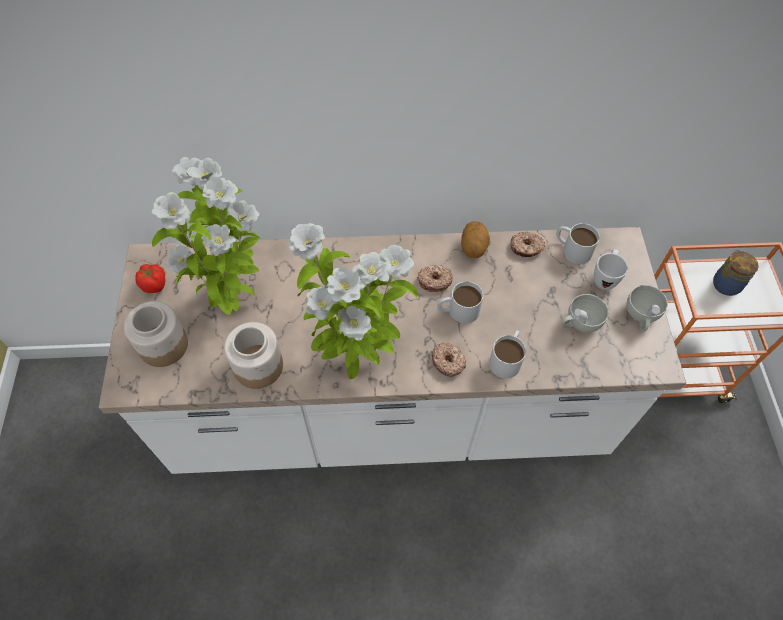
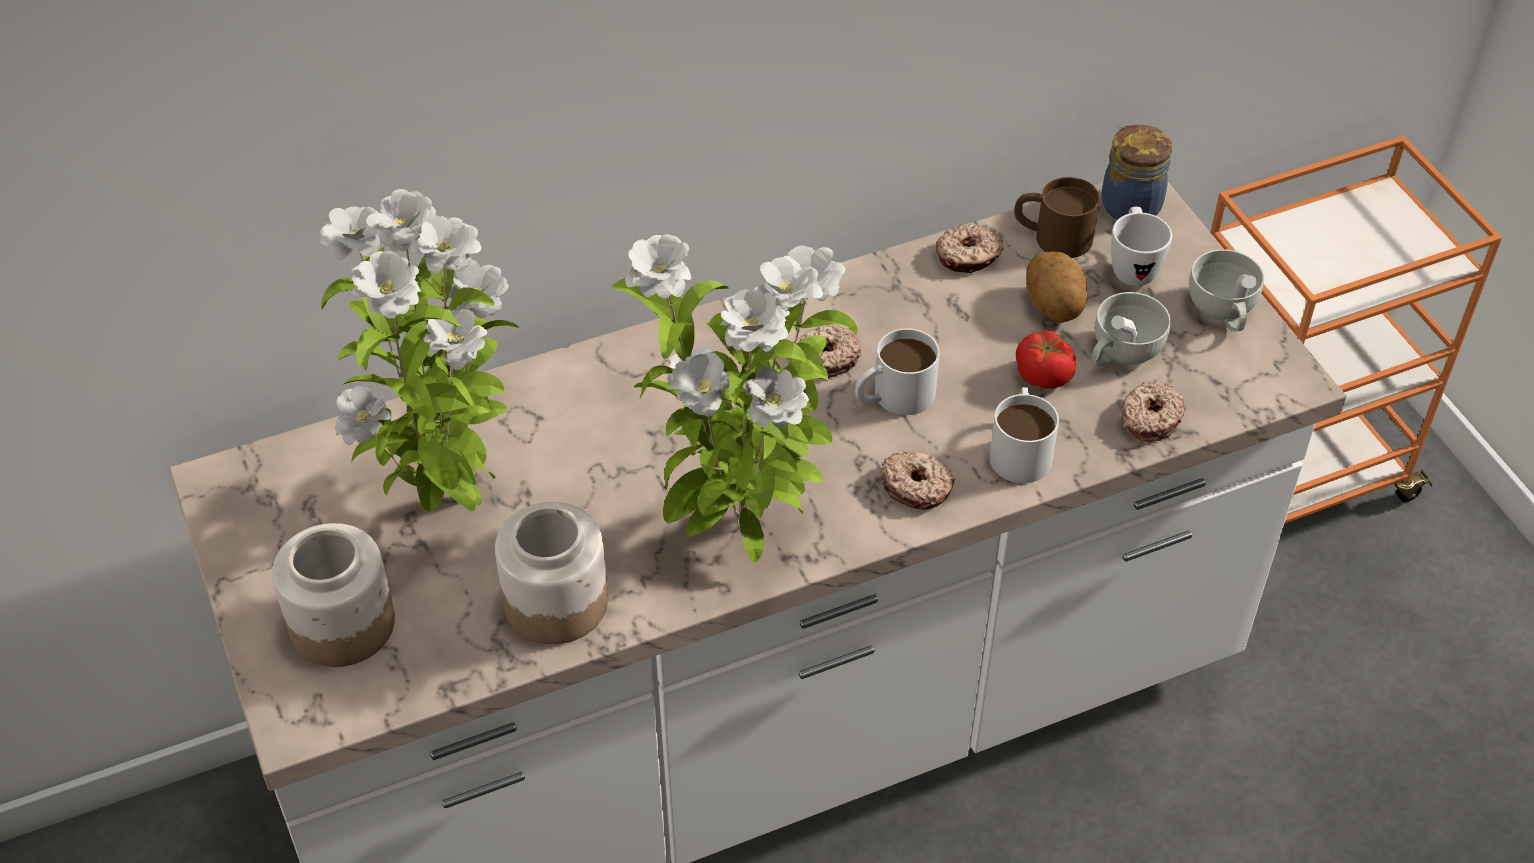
camera: 20 degrees left, 10 degrees down
(154, 285) = (265, 524): tomato -> tomato (1043, 376)
(473, 248) = (872, 283): potato -> potato (1054, 306)
(572, 249) = (1052, 235): white mug -> brown mug
(578, 363) = (1149, 418): none -> donut
(725, 283) = (1337, 237): jar -> jar (1129, 204)

